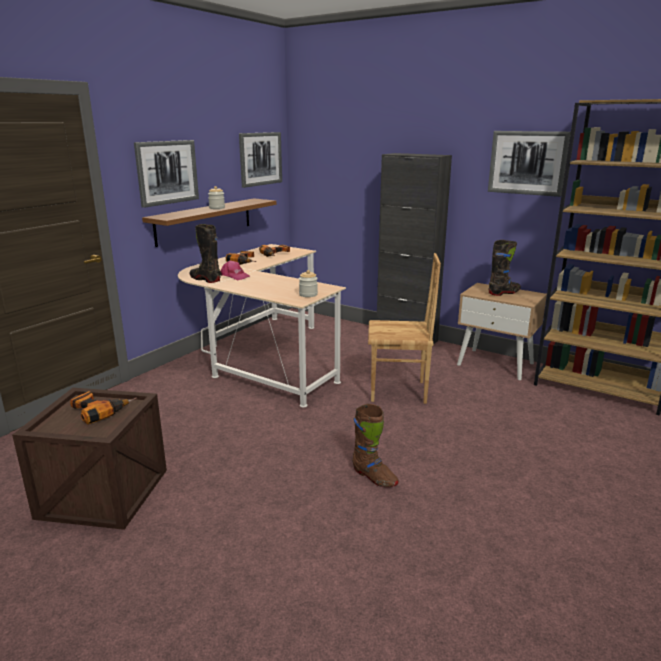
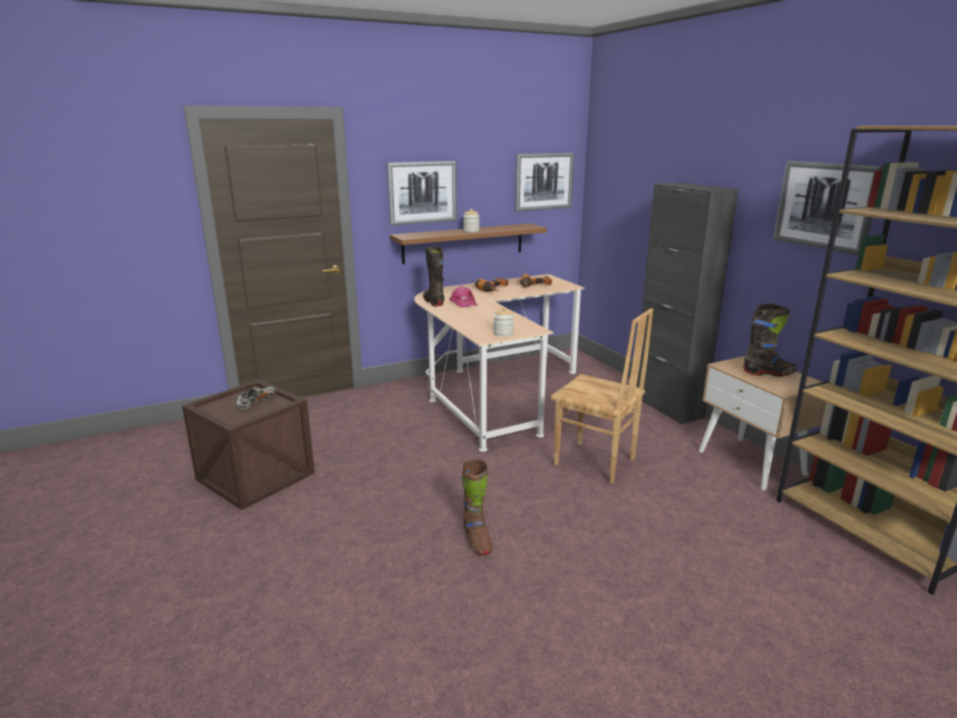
camera: 30 degrees right, 0 degrees up
(100, 410) = (257, 403): power drill -> shoe

